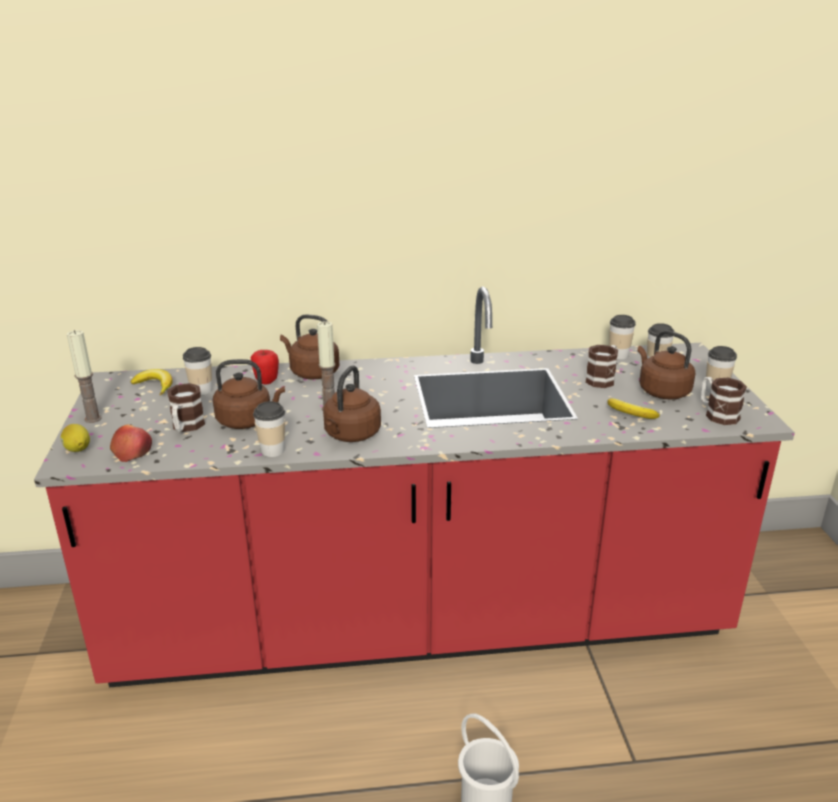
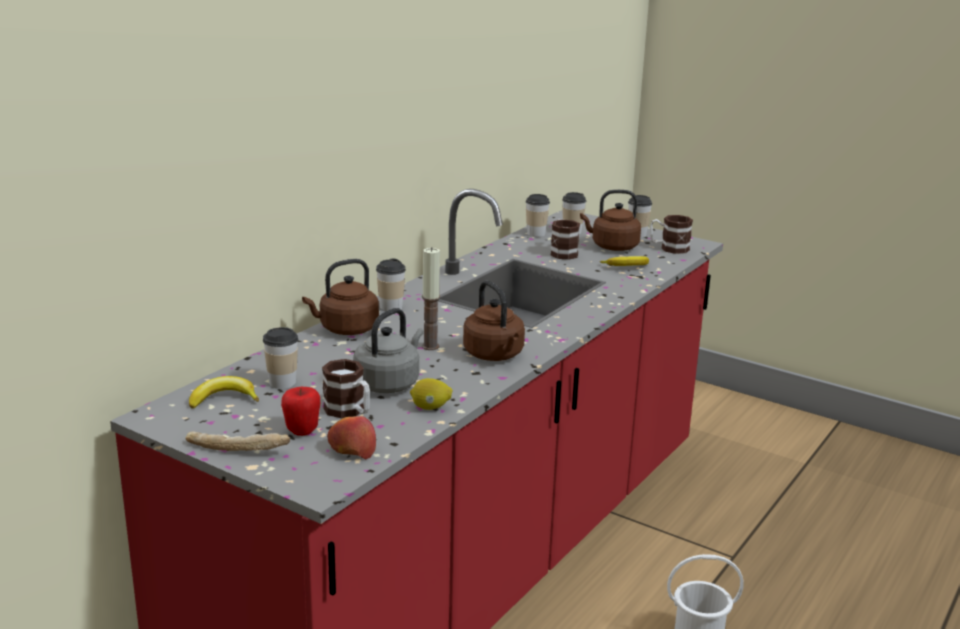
camera: 50 degrees left, 5 degrees down
(77, 450) = (297, 474): lemon -> lemon (430, 408)
(93, 419) = (238, 449): candle -> bread
(247, 421) = (389, 383): brown kettle -> grey kettle
(266, 381) = (323, 351): apple -> apple (302, 431)
(272, 450) = (466, 391): cup -> cup (391, 307)

